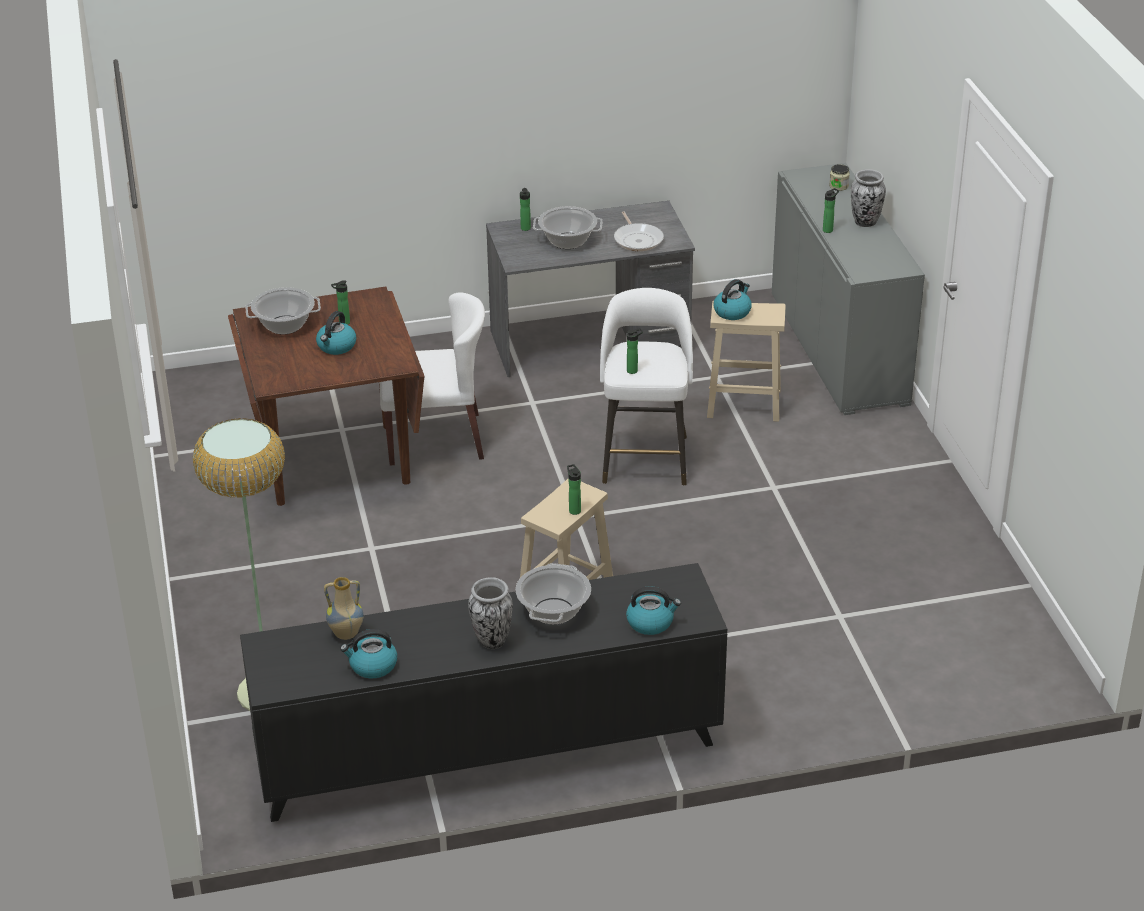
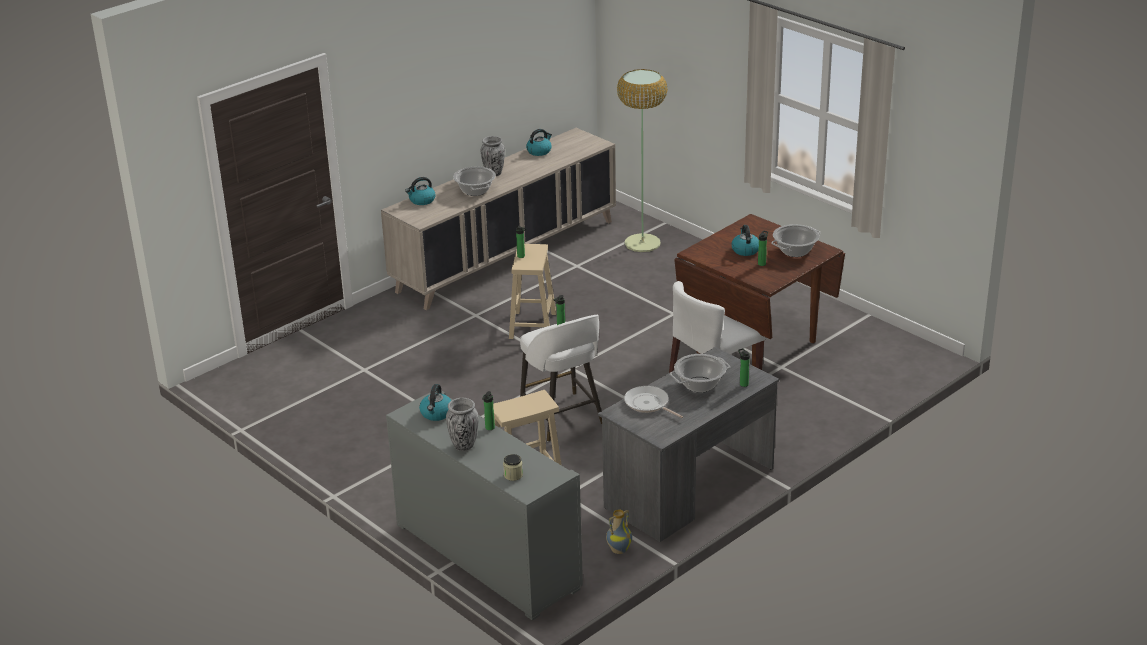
camera: 150 degrees right, 5 degrees down
(346, 634) = (565, 156): vase -> vase (619, 550)
(489, 754) = (506, 256): black cabinet -> beige cabinet
(732, 311) = (535, 402): kettle -> kettle (436, 414)

